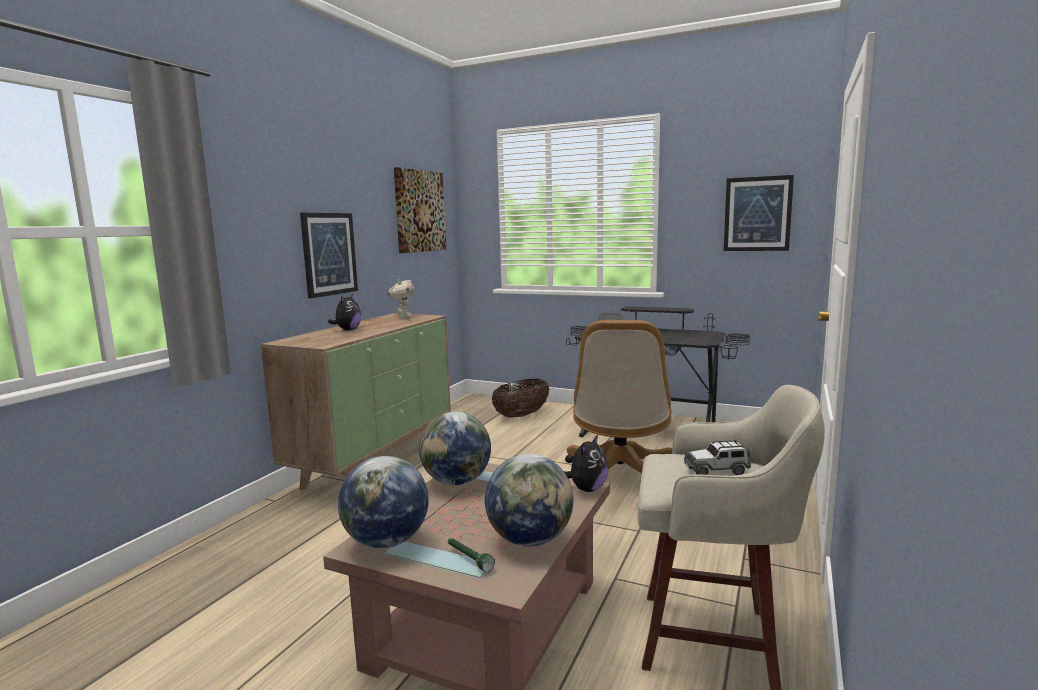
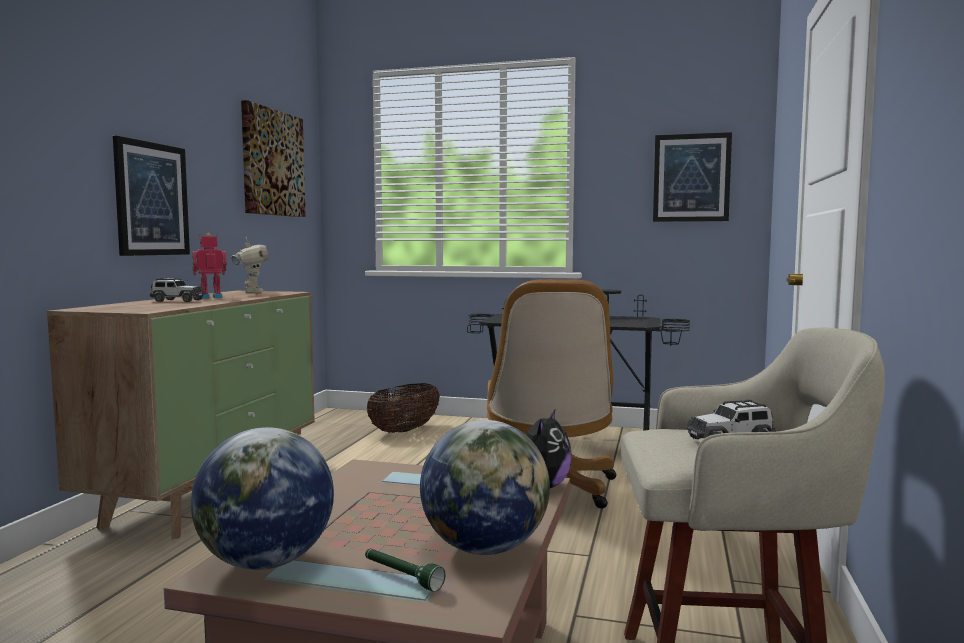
camera: 10 degrees left, 5 degrees down
(348, 330) = (177, 301): plush toy -> toy car
(372, 324) = (210, 297): none -> toy robot
(457, 482) = (356, 485): globe -> none

